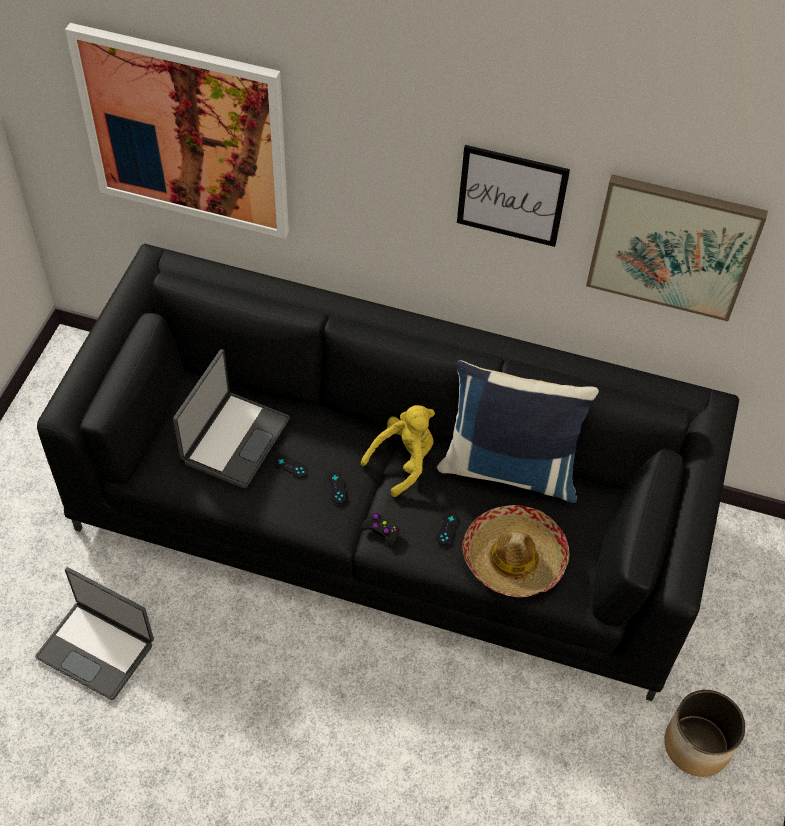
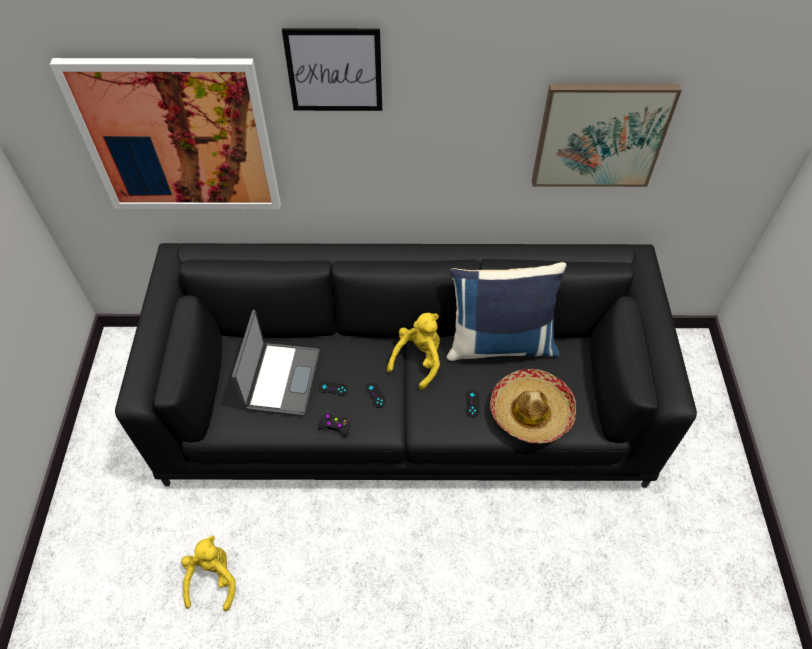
camera: 15 degrees left, 0 degrees up
(97, 649) = (213, 578): laptop -> yellow plush toy
(381, 531) = (422, 419): black game controller -> black game controller (335, 426)
(511, 195) = (465, 124): picture -> picture (334, 70)
(697, 746) = (691, 511): planter -> none

